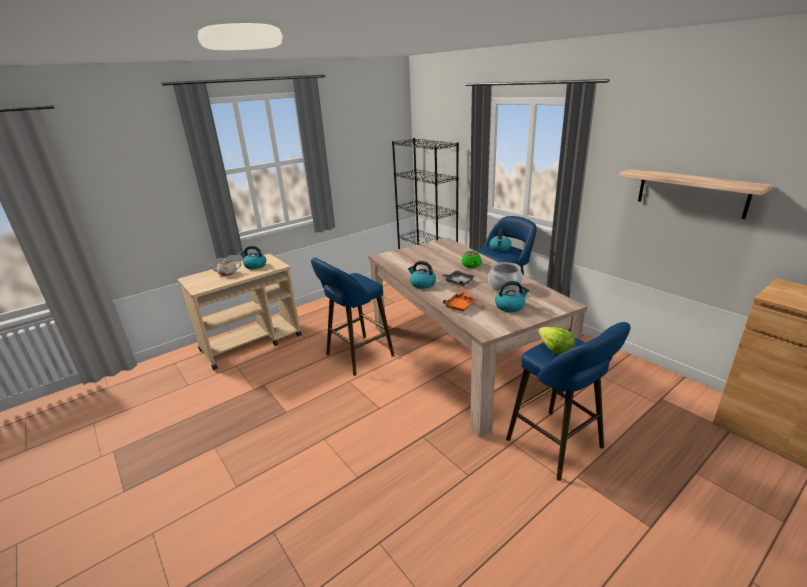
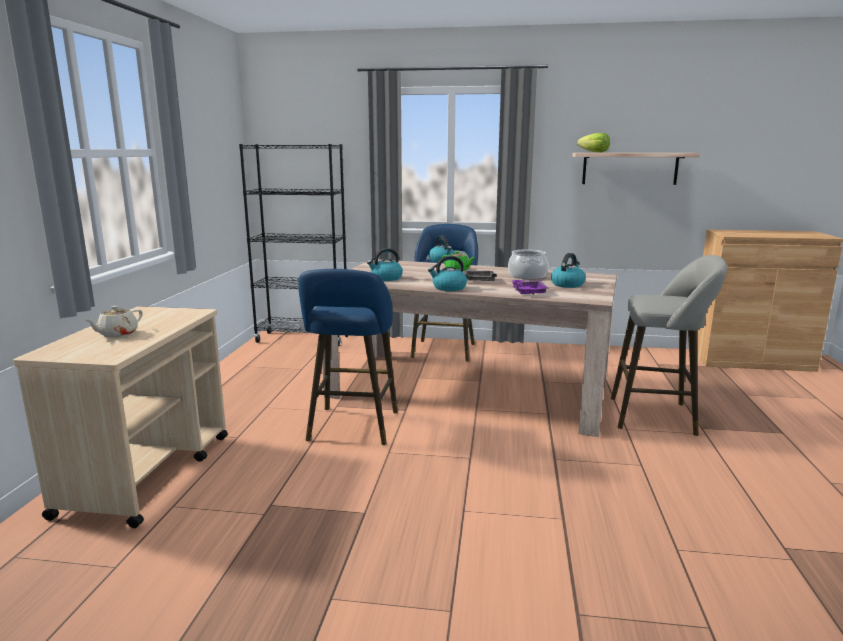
camera: 45 degrees left, 10 degrees down
(255, 266) = (150, 319): kettle -> kettle (386, 278)
(461, 306) = (528, 292): orange tray -> purple tray
(555, 349) = (656, 300): lettuce -> lettuce (594, 152)
(559, 446) = (658, 416): blue stool -> grey stool

